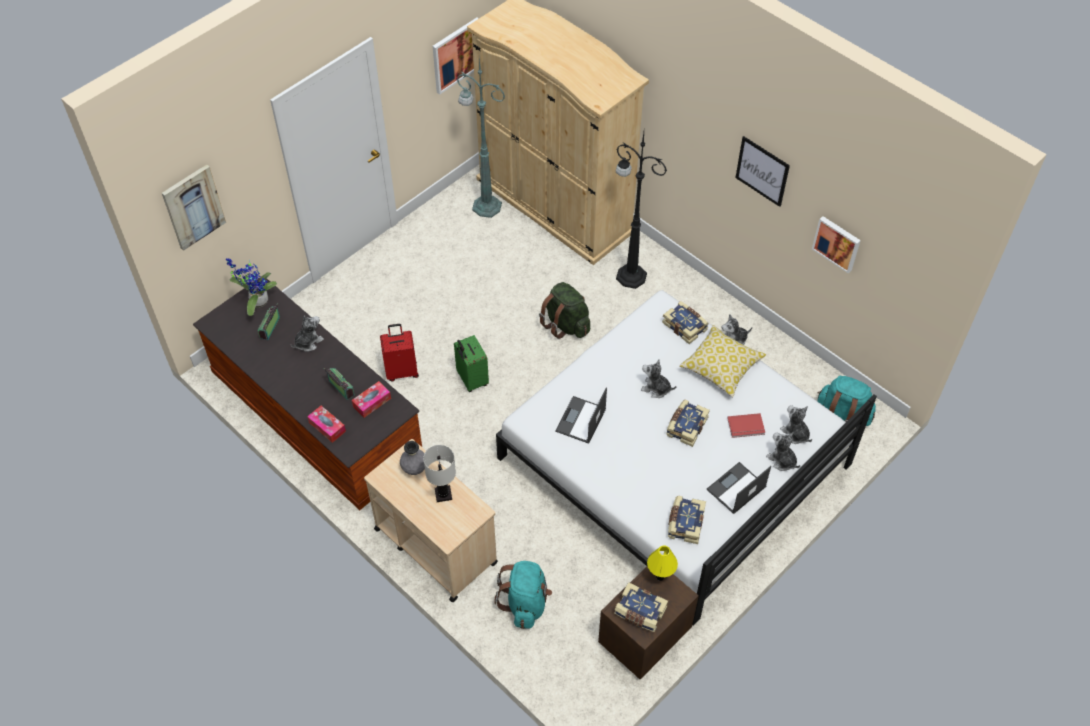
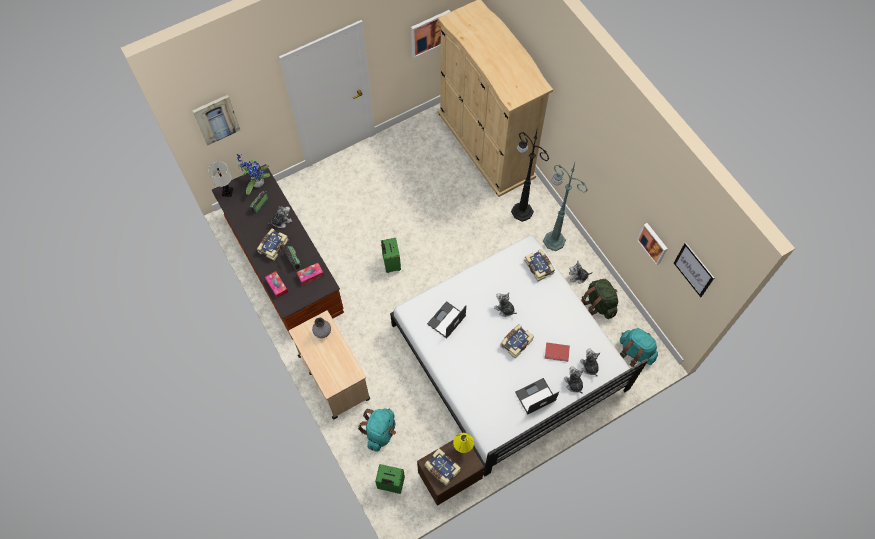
camera: 15 degrees right, 10 degrees up
(402, 371) = (347, 246): red suitcase -> none
(443, 494) = (336, 355): white table lamp -> white table lamp (227, 192)
(485, 206) = (438, 134): green floor lamp -> green floor lamp (553, 240)
(563, 670) = (390, 484): none -> green suitcase
(566, 324) = (466, 237): green backpack -> green backpack (599, 304)
(685, 523) = (492, 413): book -> book (273, 246)
(721, 367) = (554, 304): pillow -> none
(762, 171) = (614, 177): picture -> picture (693, 269)

